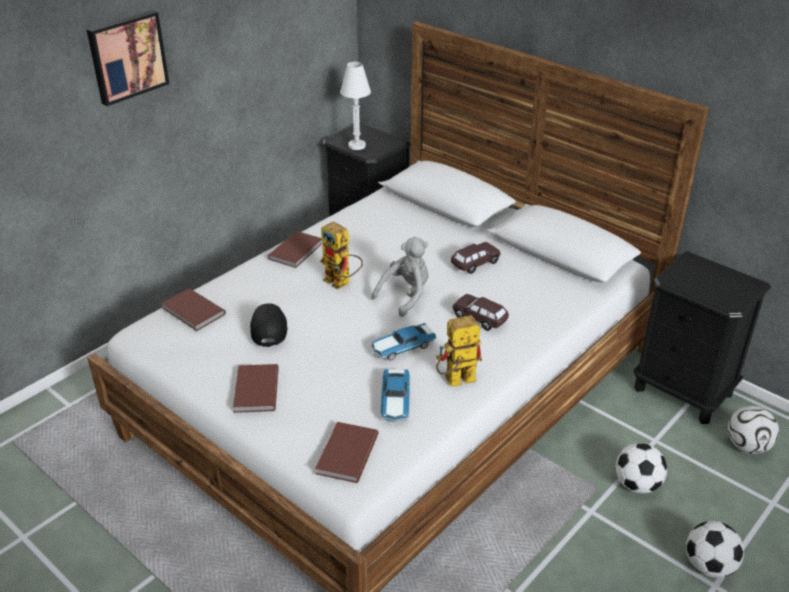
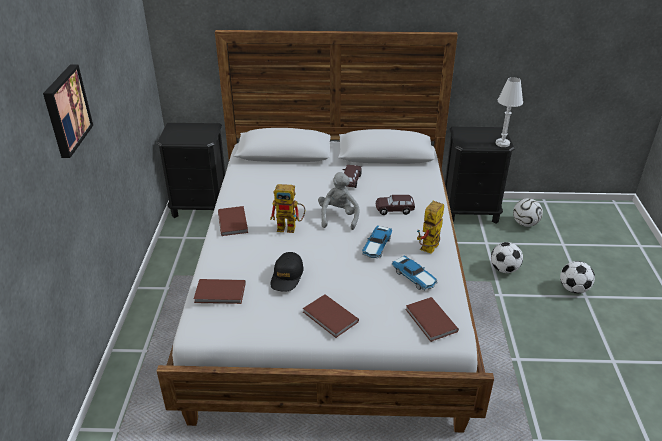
camera: 40 degrees left, 0 degrees up
(269, 328) = (287, 276): black cap -> black cap turned 120 degrees counterclockwise
(357, 146) = (188, 138): white table lamp -> white table lamp (502, 143)

